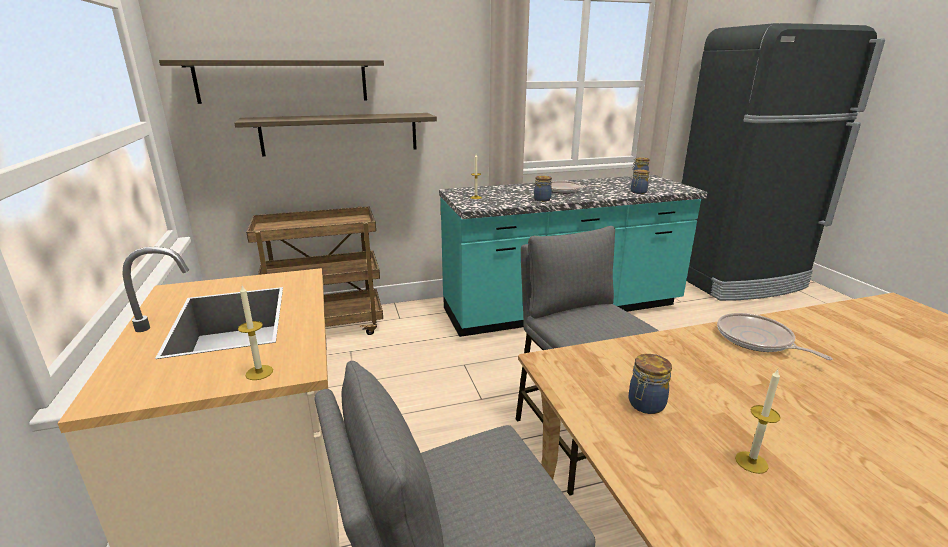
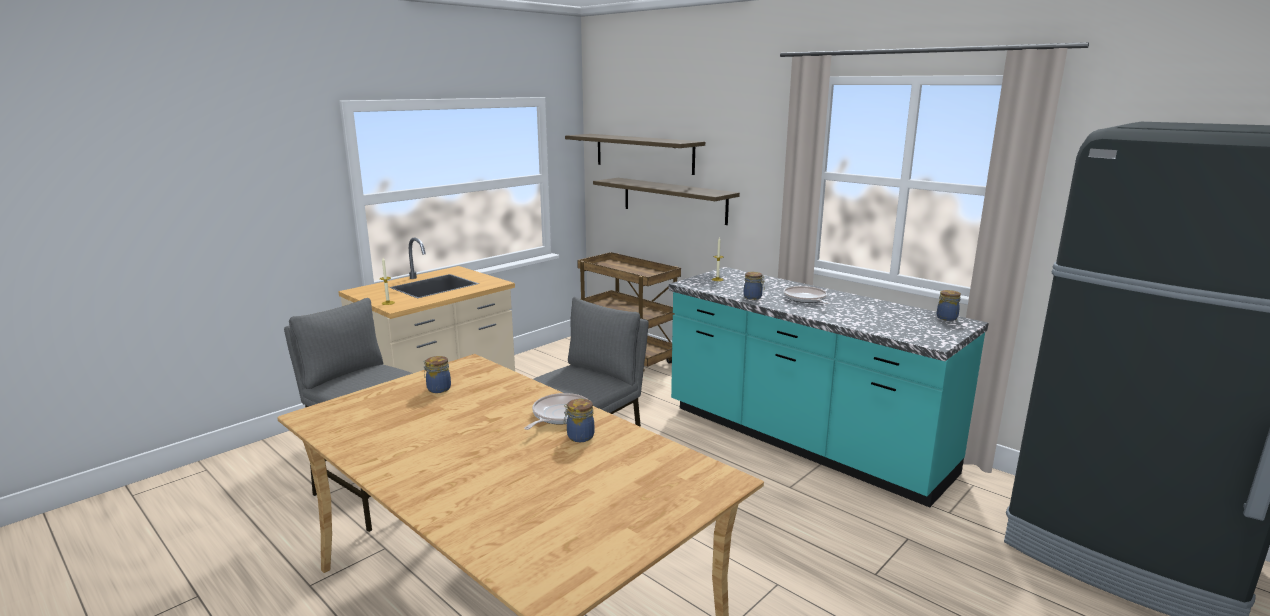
camera: 60 degrees right, 5 degrees down
(638, 192) = (862, 324): jar -> jar (579, 436)
(751, 462) = (396, 417): candle -> none

